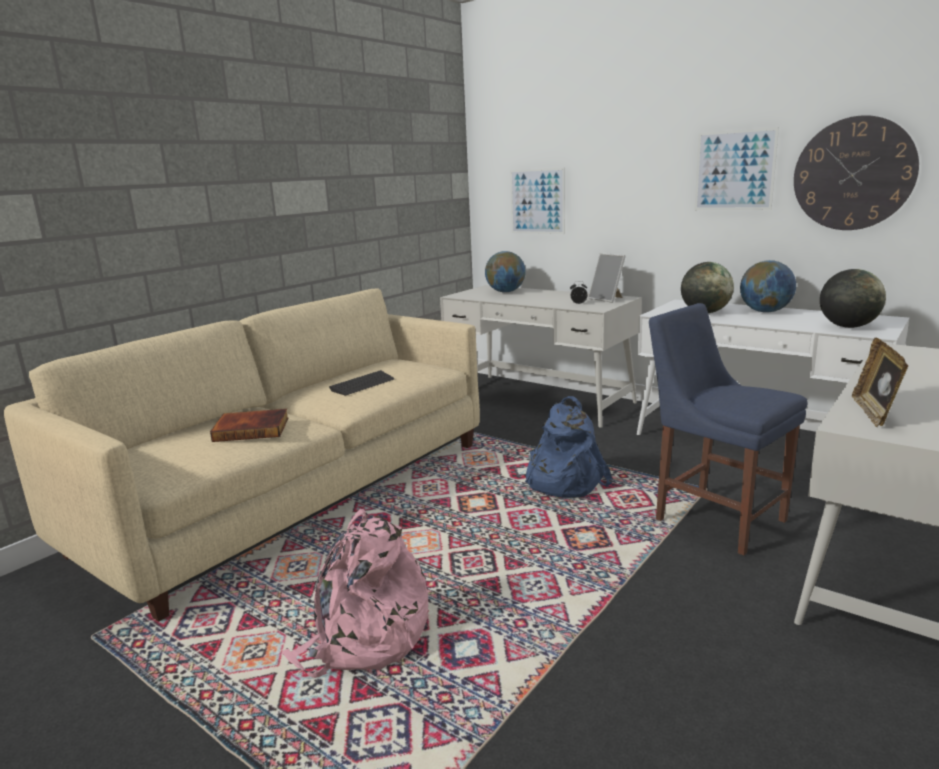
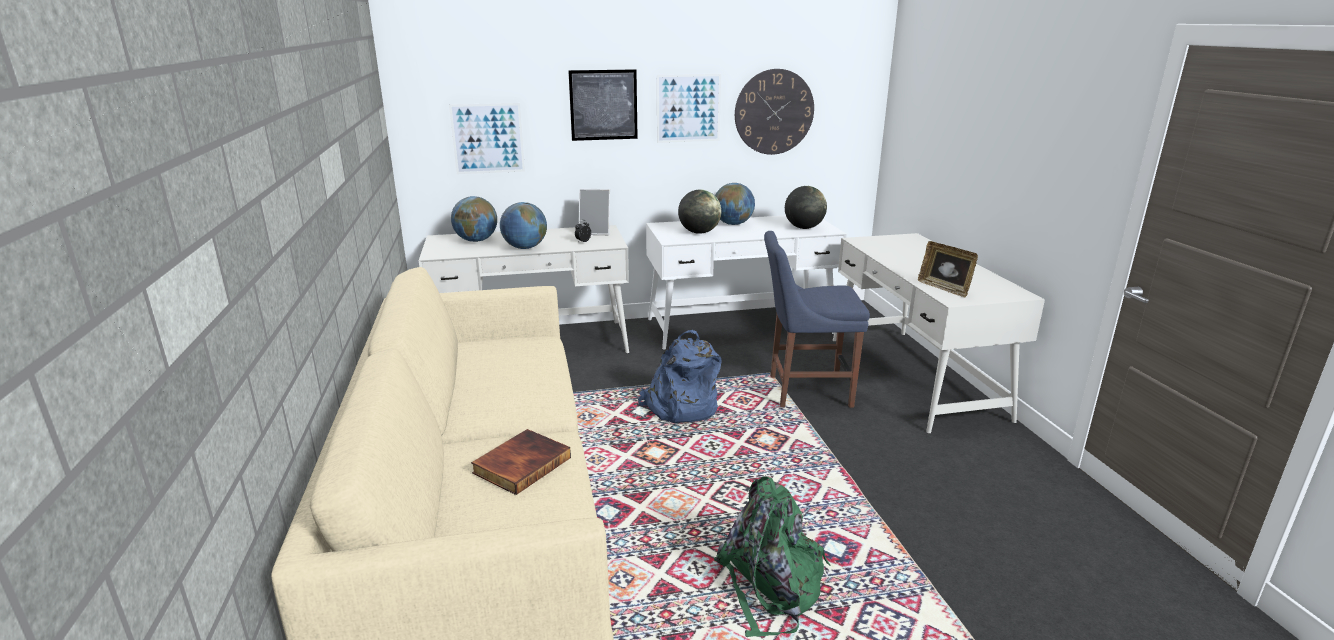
camera: 50 degrees left, 5 degrees up
(362, 384) = (515, 379): keyboard -> none
(364, 637) = (770, 587): pink backpack -> green backpack
(524, 300) = (525, 248): none -> globe
(640, 168) = (603, 105): none -> picture

